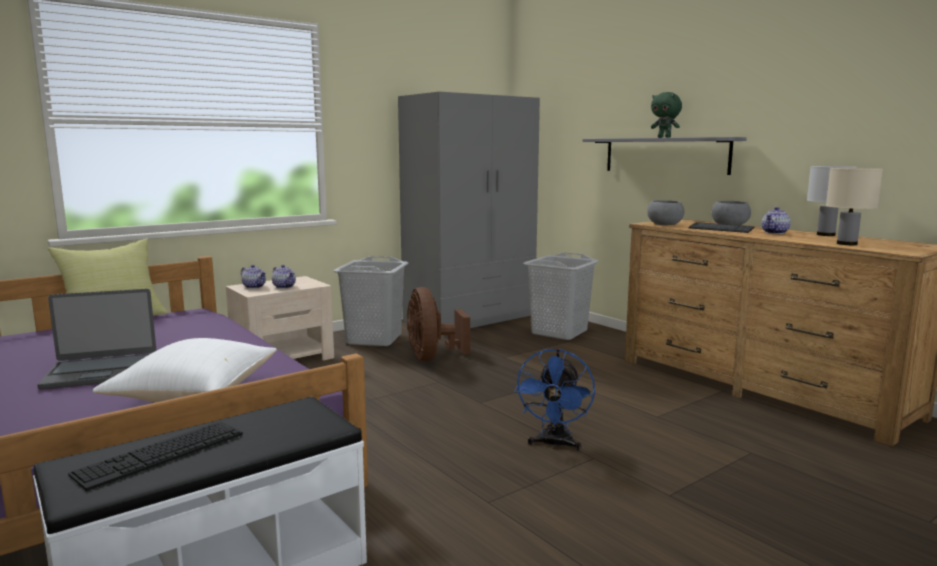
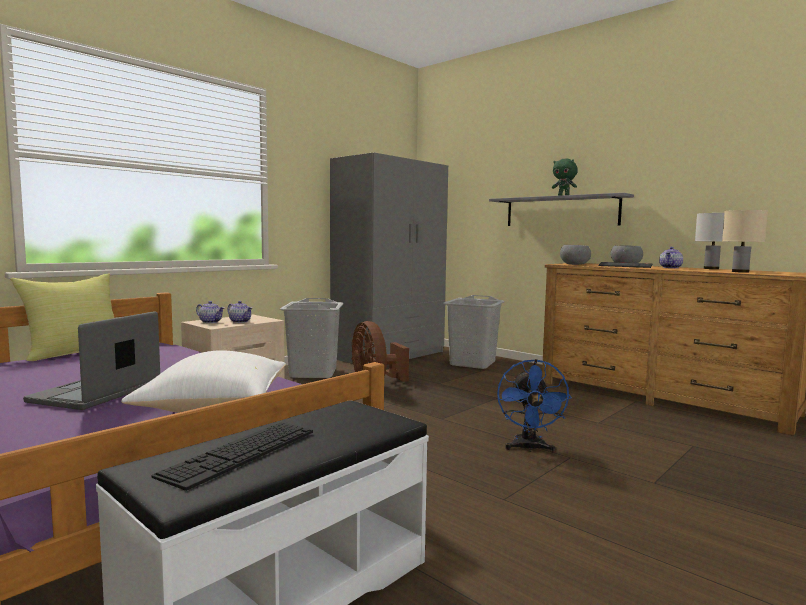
camera: 10 degrees left, 5 degrees down
(102, 372) = (97, 393): laptop -> laptop turned 135 degrees clockwise

